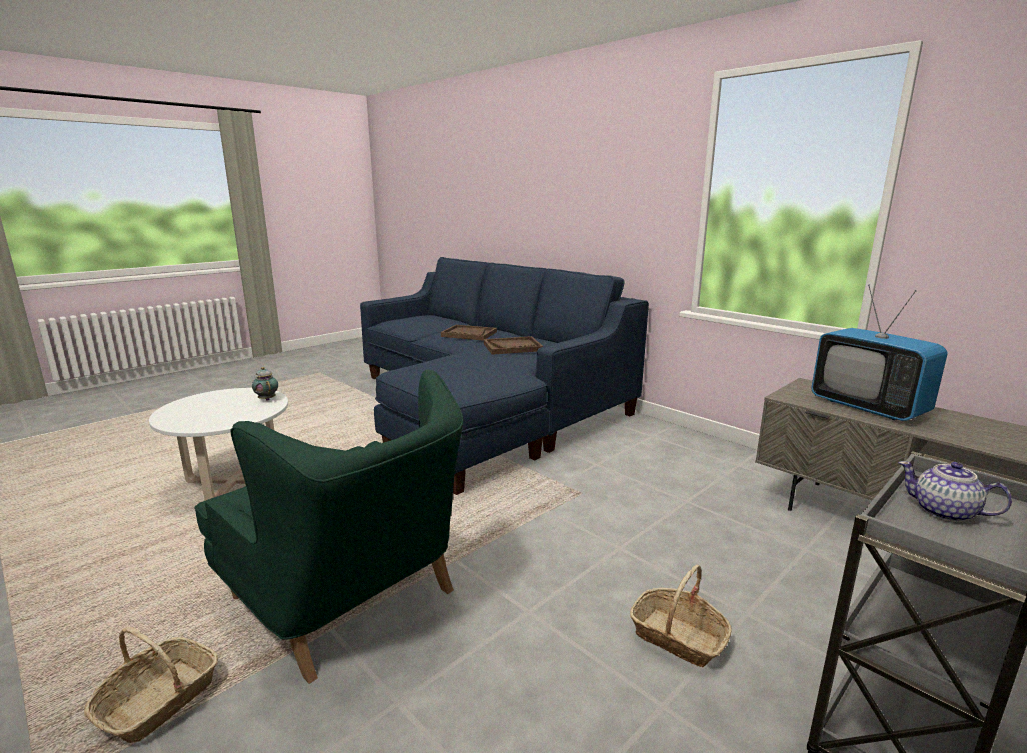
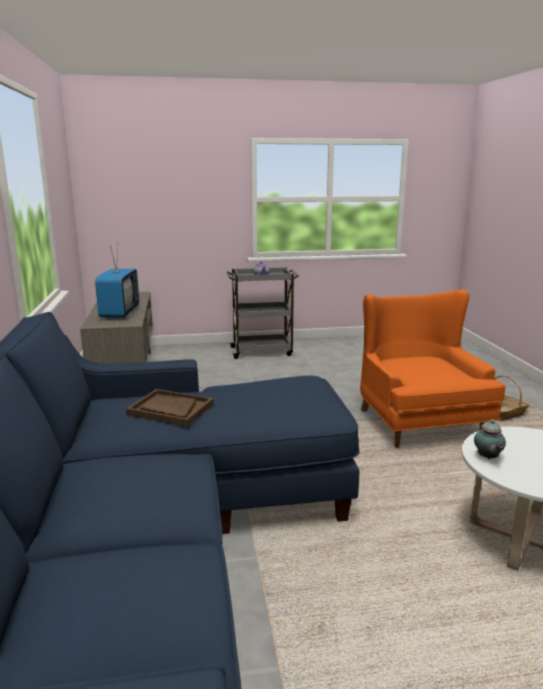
camera: 145 degrees left, 0 degrees up
(346, 597) = (417, 421): green armchair -> orange armchair
(469, 334) = (141, 479): brown tray -> none
(678, 637) = (285, 375): basket -> none

